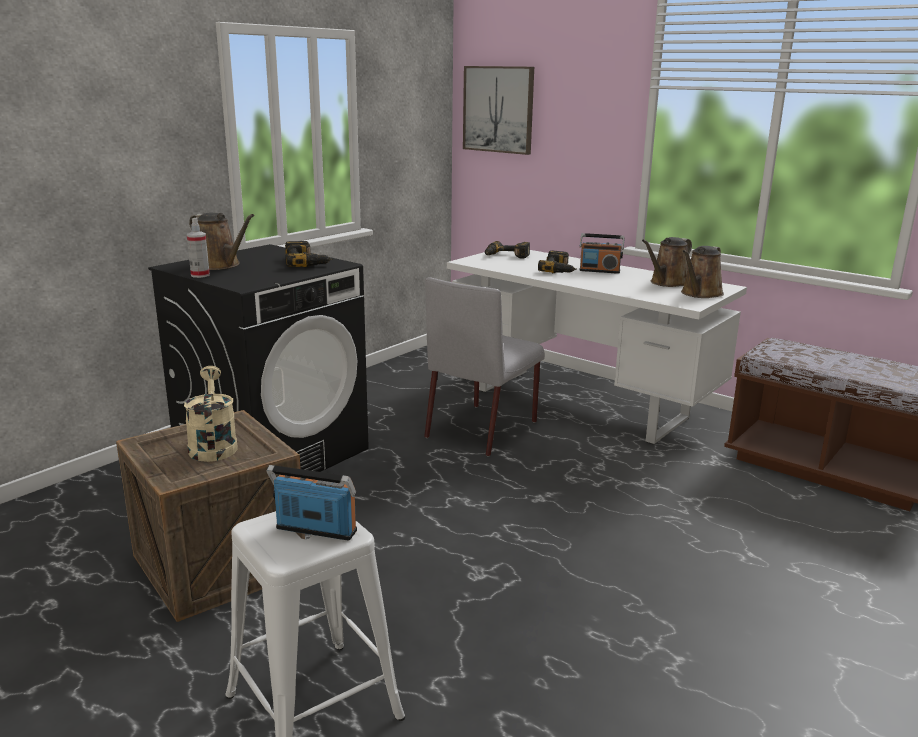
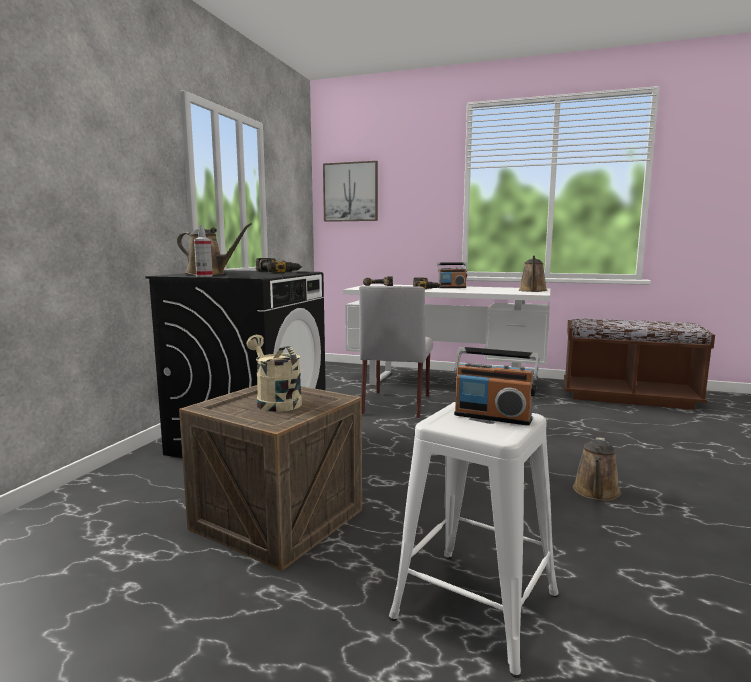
camera: 20 degrees left, 10 degrees down
(316, 530) = (492, 417): radio -> radio turned 150 degrees counterclockwise
(667, 283) = (503, 289): brown watering can -> brown watering can (596, 493)

